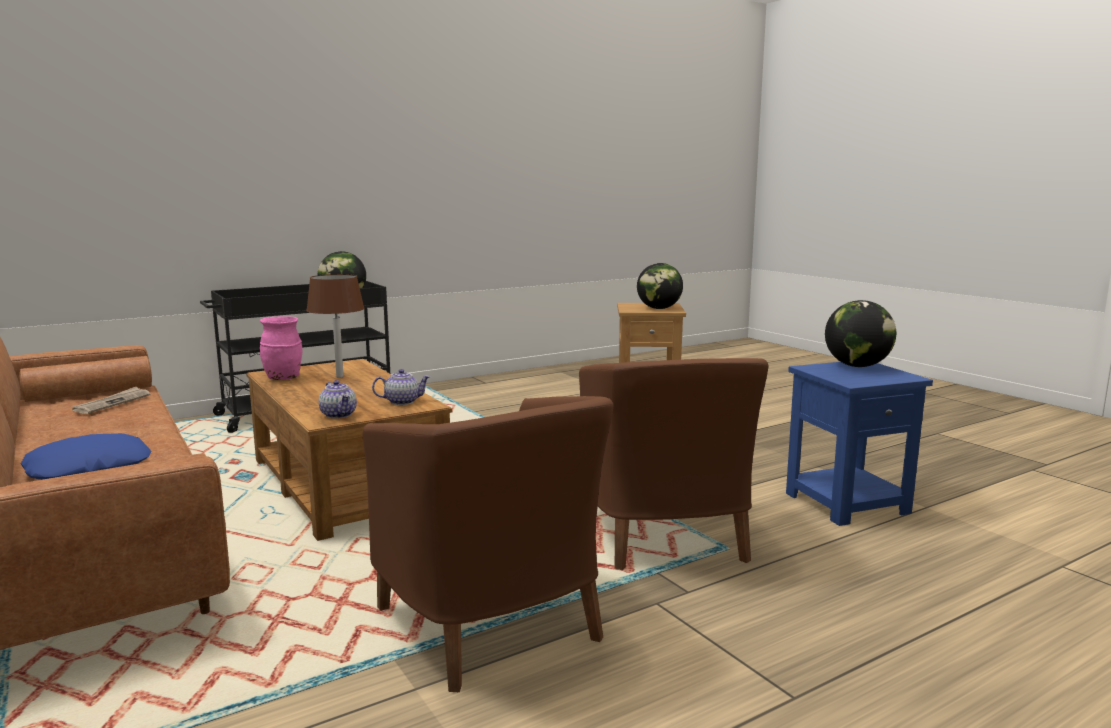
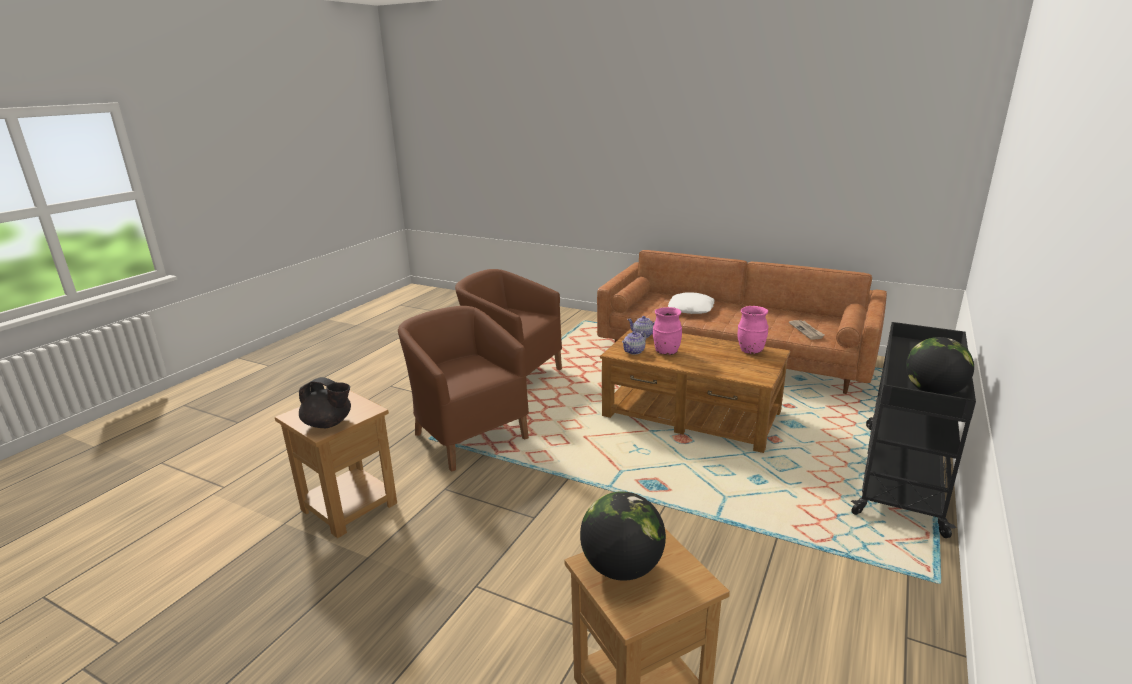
camera: 150 degrees right, 10 degrees up
(89, 469) = (691, 309): blue pillow -> white pillow
(339, 376) = (725, 361): brown table lamp -> none
(368, 394) = (666, 352): none -> pink vase
(847, 503) = (348, 507): blue side table -> brown side table
(857, 366) = (328, 424): globe -> black teapot

